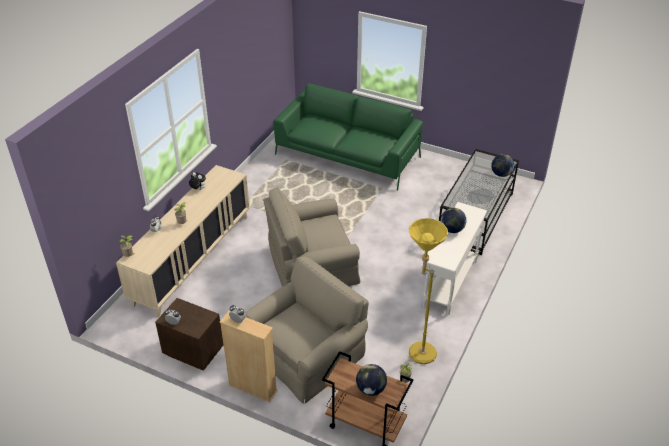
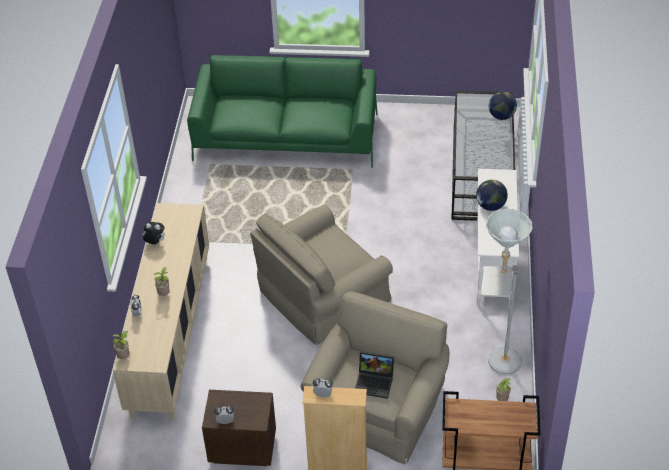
camera: 20 degrees left, 5 degrees up
(298, 331) = (375, 382): none -> laptop
(371, 389) = (498, 422): globe -> none
(417, 350) = (497, 359): yellow floor lamp -> grey floor lamp

